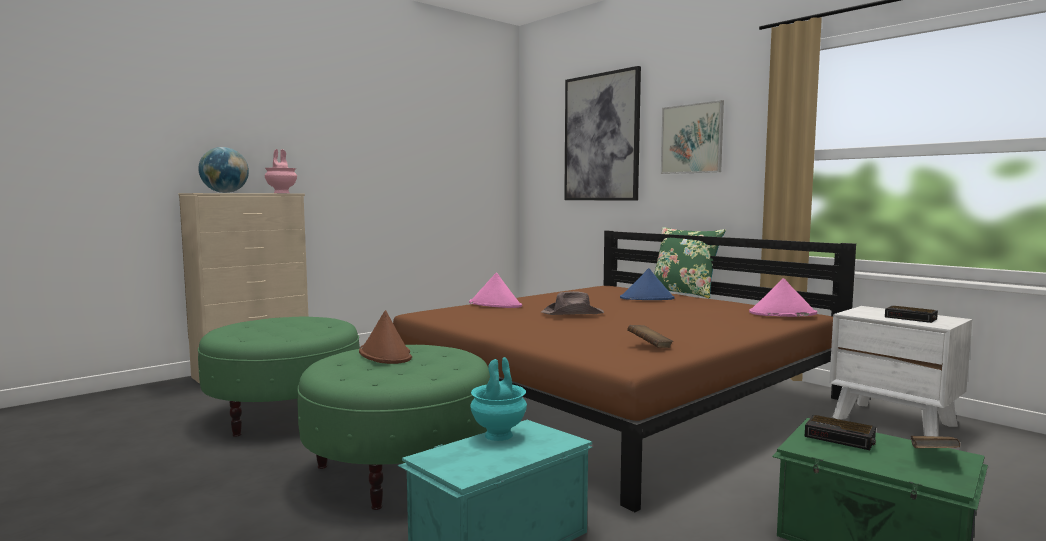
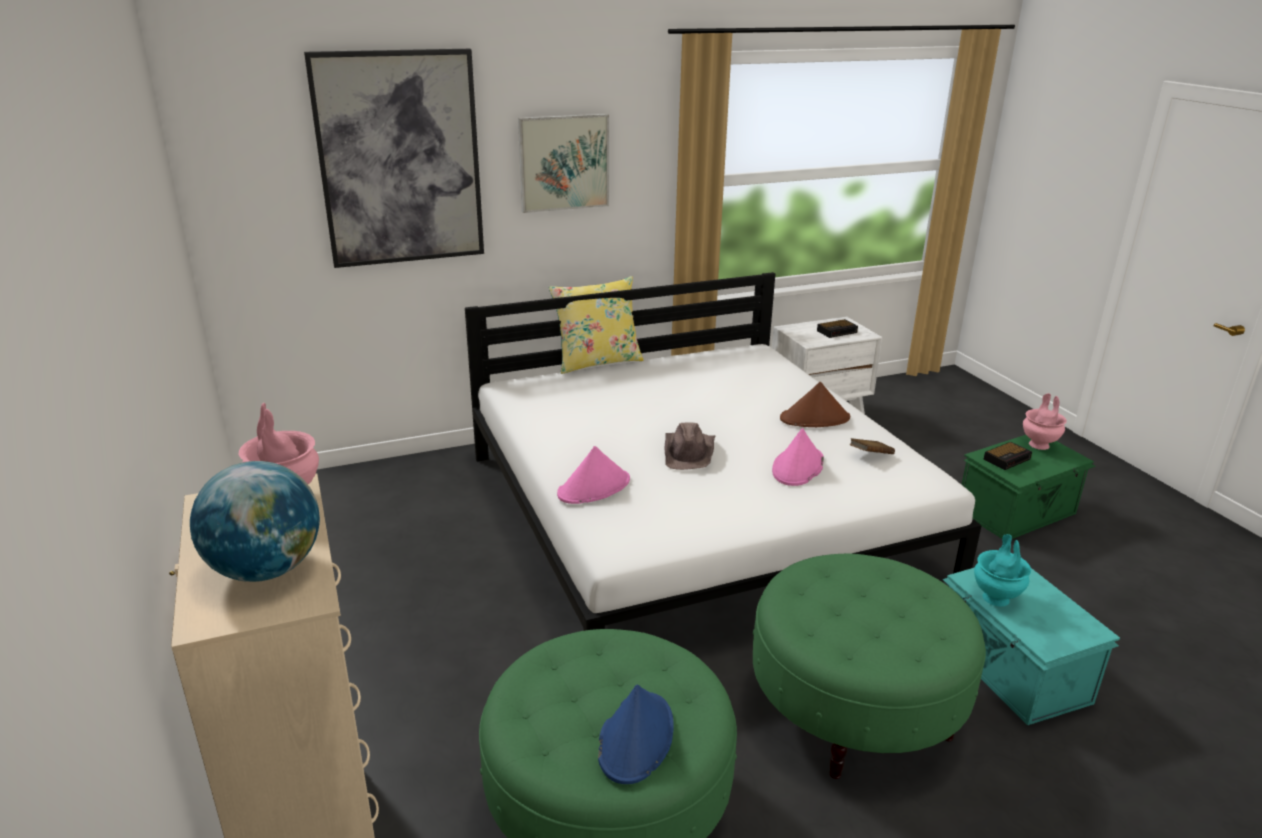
camera: 70 degrees left, 20 degrees up
(385, 354) = (830, 614): brown hat -> brown hat (815, 419)
(615, 398) = (695, 515): brown bed -> white bed
(647, 298) = (621, 389): blue hat -> blue hat (636, 738)
(684, 293) = (597, 362): green pillow -> yellow pillow
(782, 313) = (759, 360): pink hat -> pink hat (798, 467)
(932, 456) = (1039, 445): brown book -> pink vase

